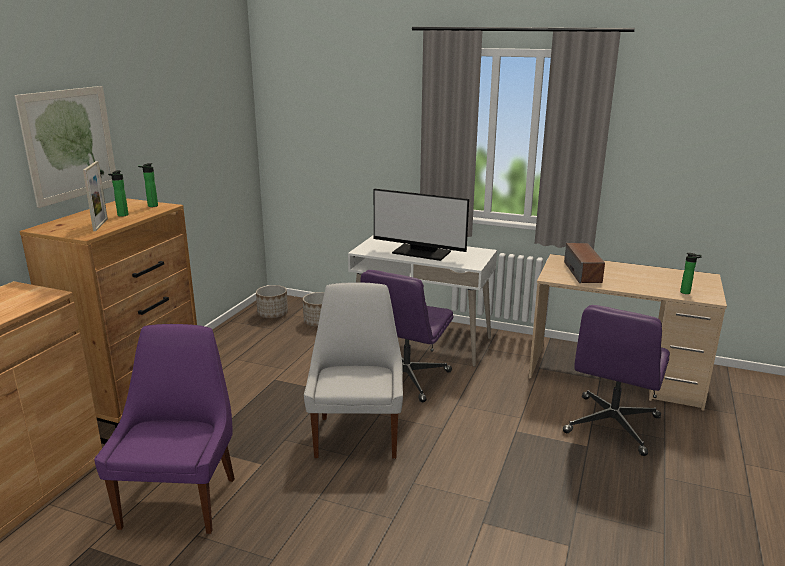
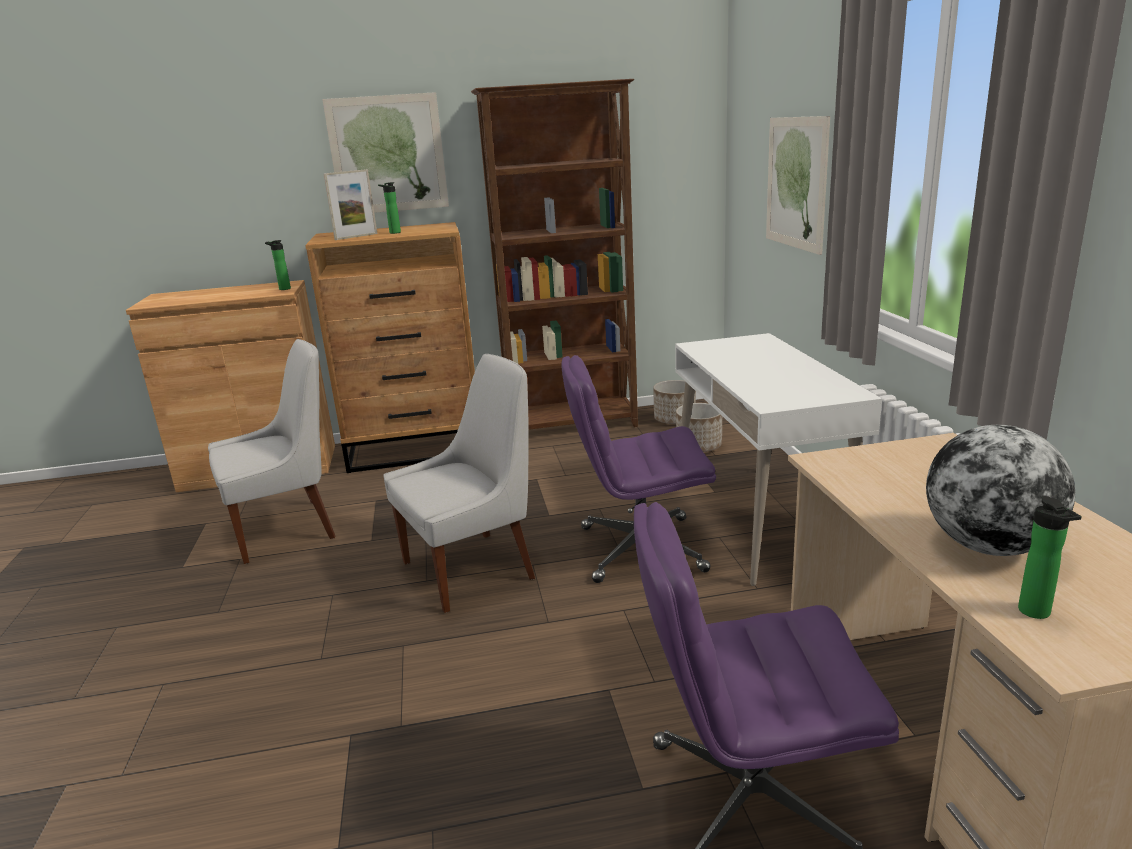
camera: 60 degrees right, 0 degrees up
(151, 206) = (437, 229): bottle -> bottle (283, 289)
(181, 500) = (288, 529): purple chair -> white chair
(218, 342) = (573, 425): none -> brown bookcase
(360, 143) = (796, 183): none -> picture
(421, 253) = (755, 368): monitor -> none
(582, 272) = (914, 478): speaker -> none
(643, 282) = (988, 546): none -> globe

